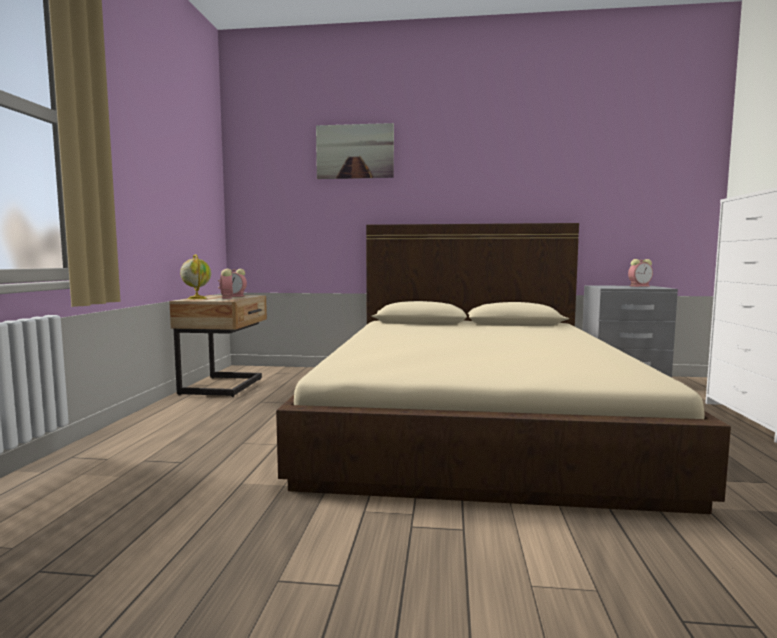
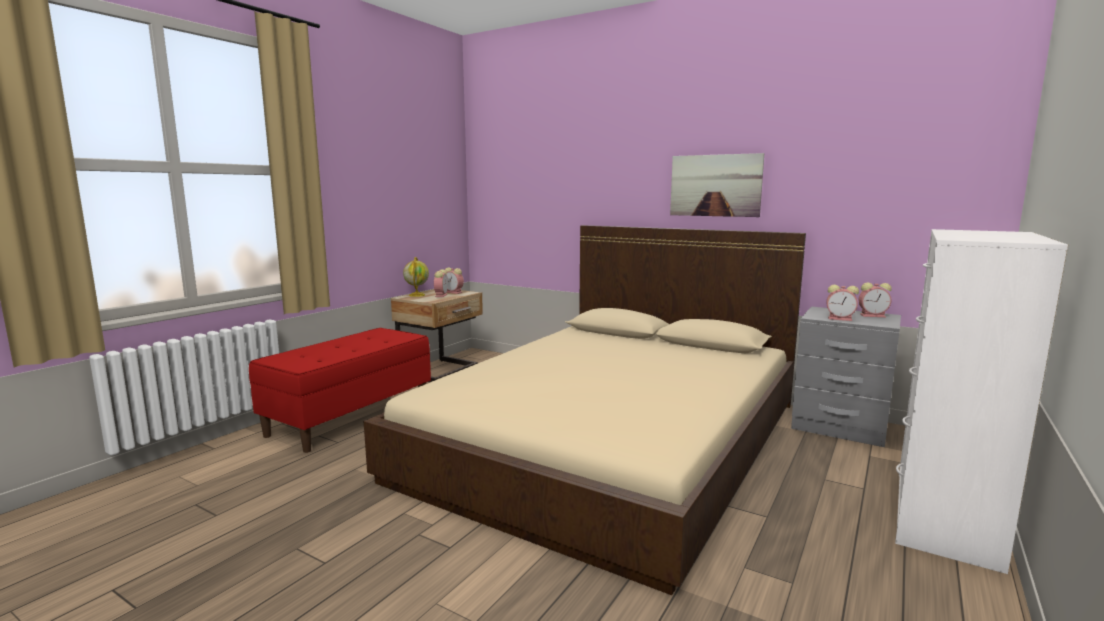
camera: 25 degrees right, 5 degrees up
(166, 437) = (350, 417): none -> red bench
(355, 151) = (574, 150): picture -> picture (715, 185)
(627, 287) = (841, 319): none -> alarm clock

